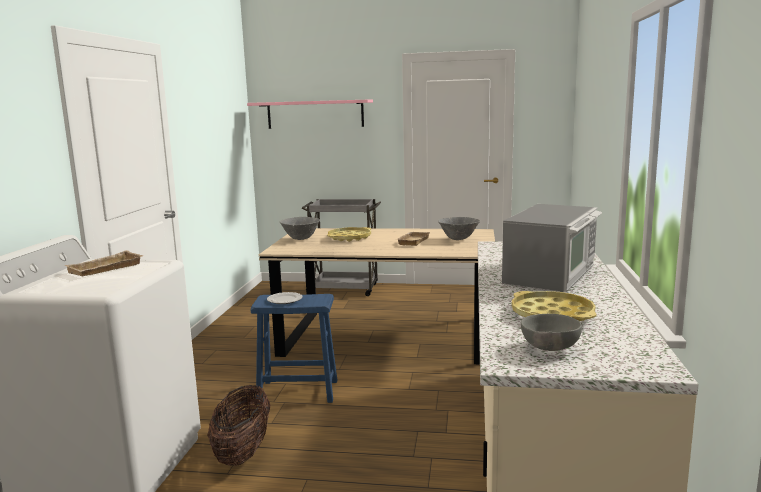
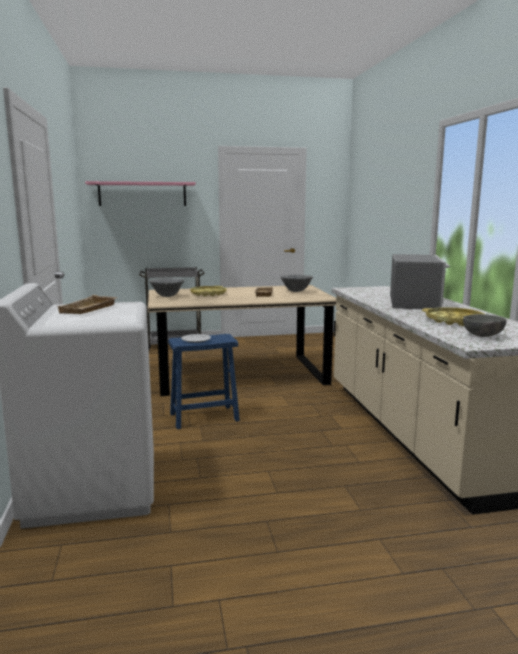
camera: 20 degrees left, 0 degrees up
(243, 451) = (199, 462): basket -> none

